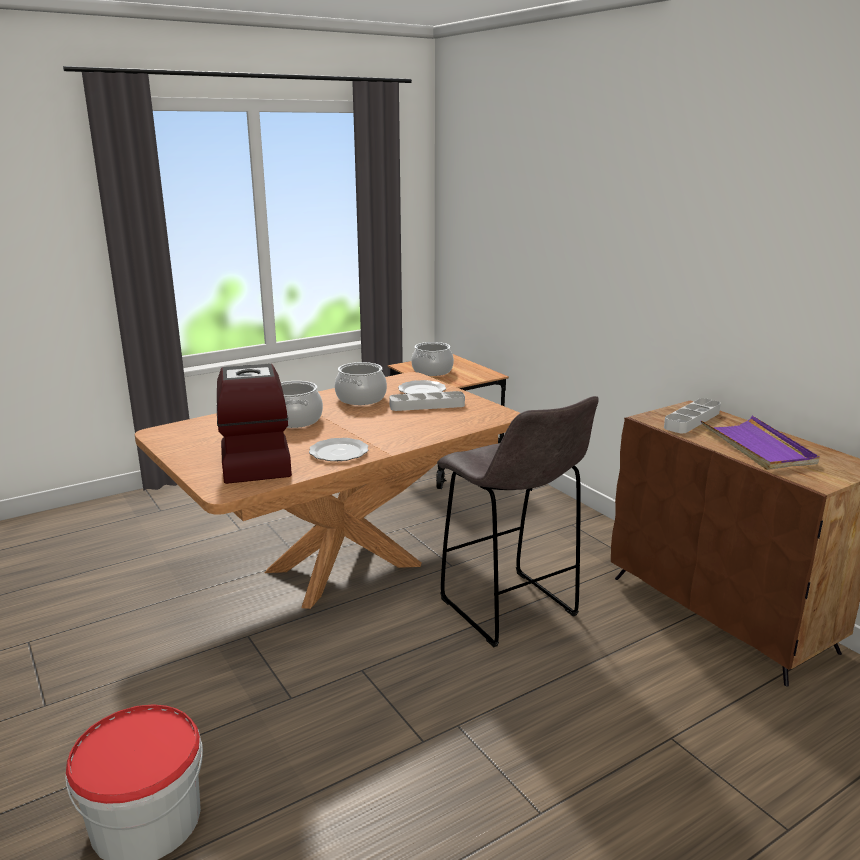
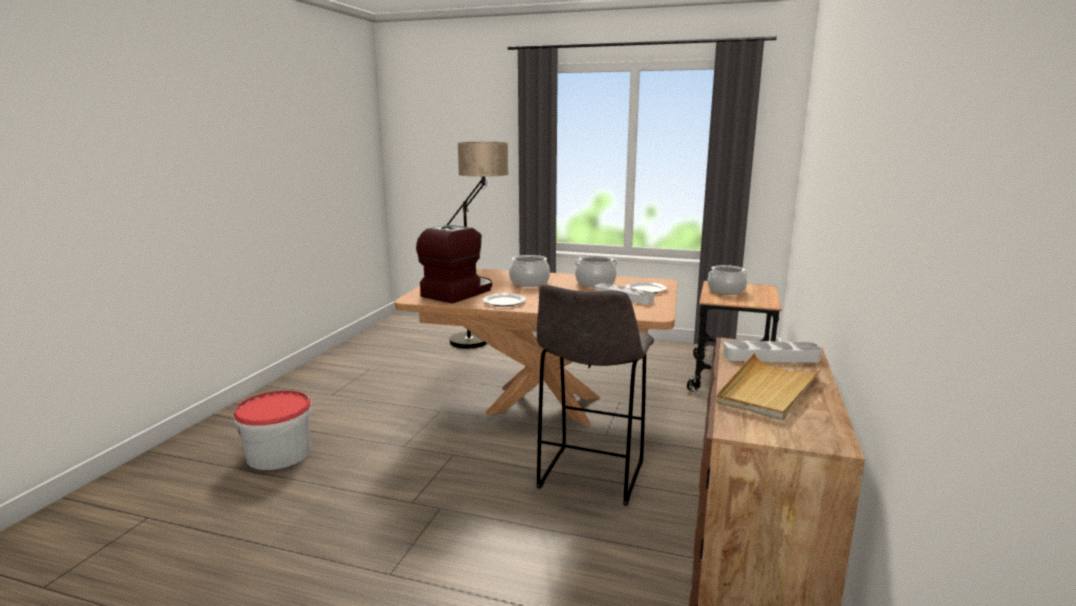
camera: 50 degrees right, 5 degrees down
(129, 536) = (479, 345): none -> floor lamp
(757, 446) = (768, 390): purple tray -> beige tray

